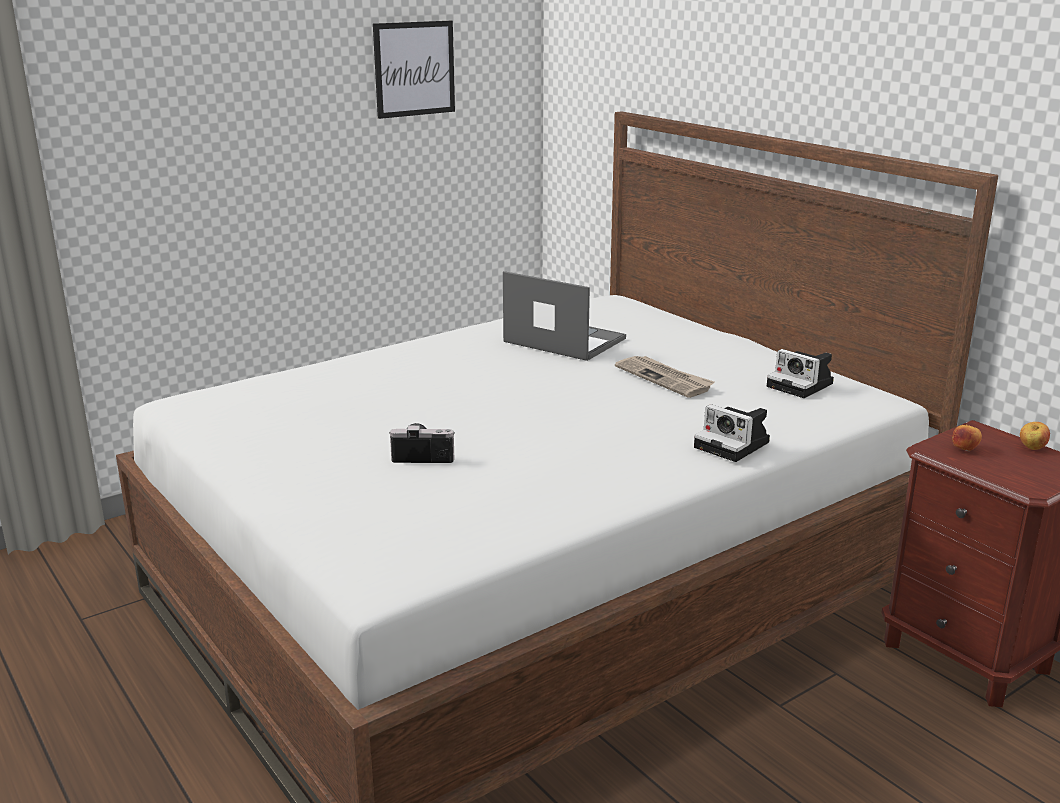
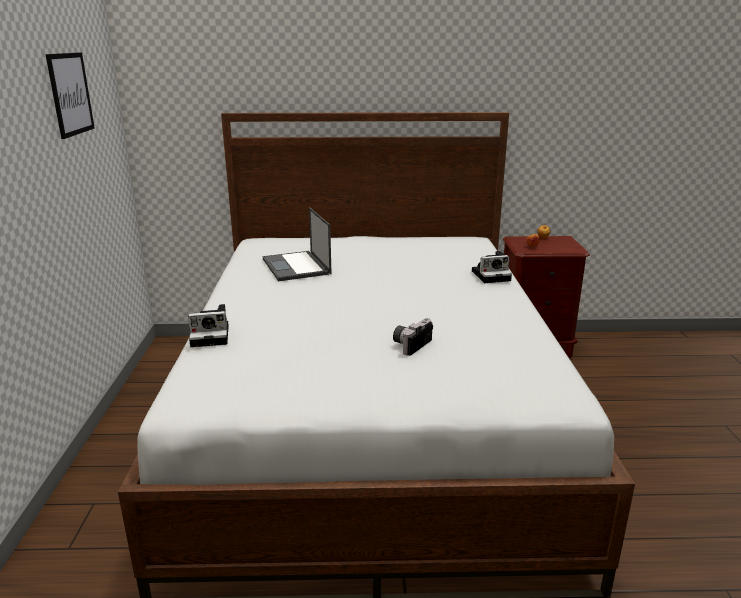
camera: 55 degrees left, 0 degrees up
(563, 340) = (296, 267): laptop -> laptop turned 90 degrees counterclockwise
(664, 379) = (391, 263): newspaper -> none
(802, 385) = (442, 244): camera -> camera (212, 335)

